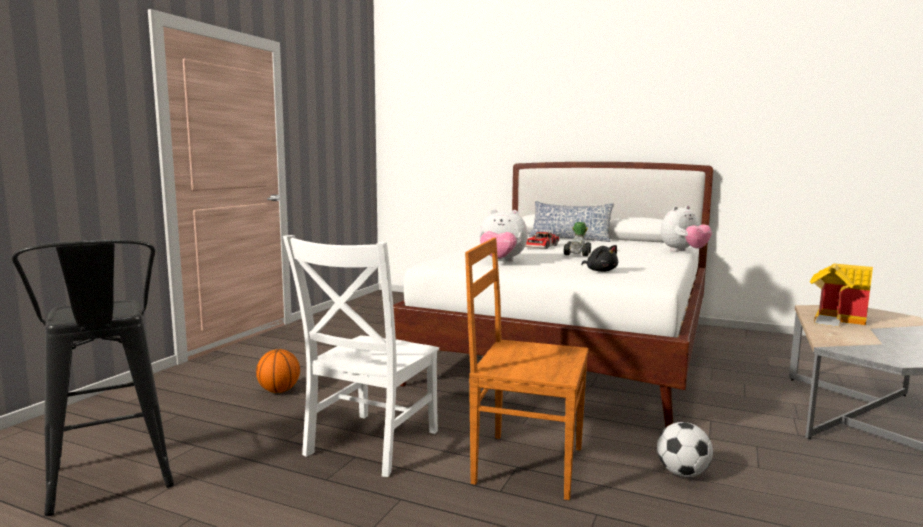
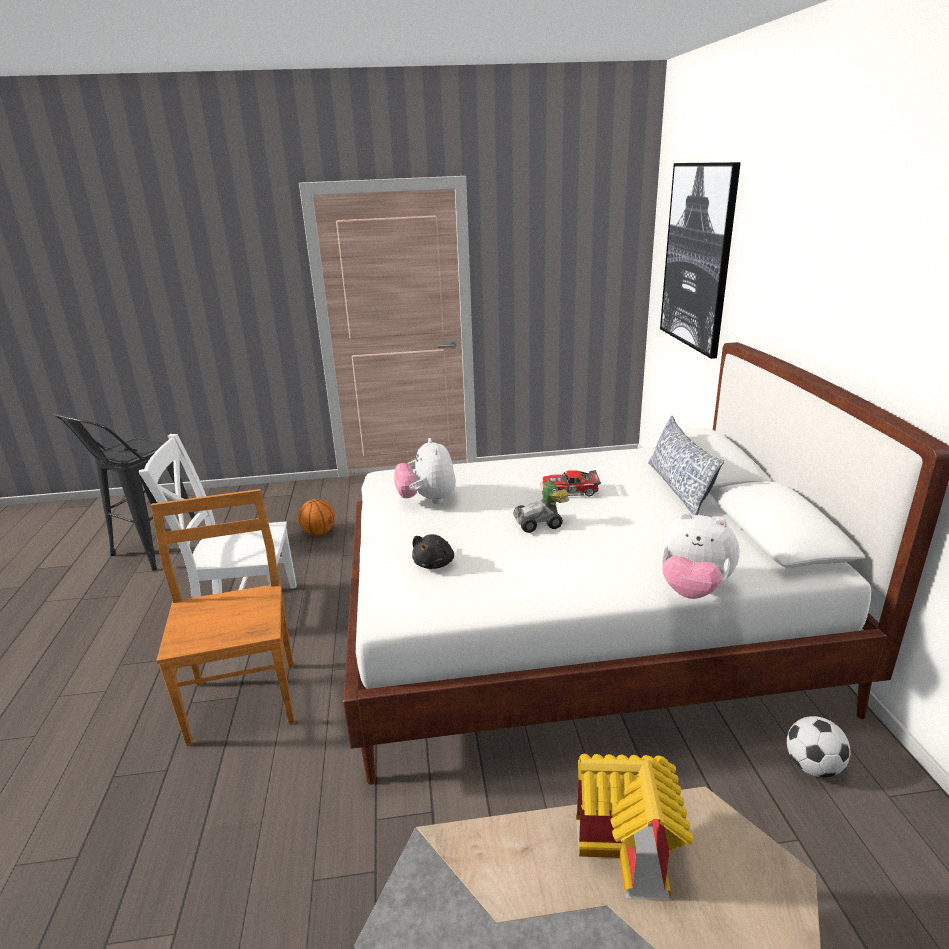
camera: 60 degrees right, 15 degrees up
(449, 121) = (697, 257): none -> picture
(682, 473) = (268, 812): football -> football (812, 766)

